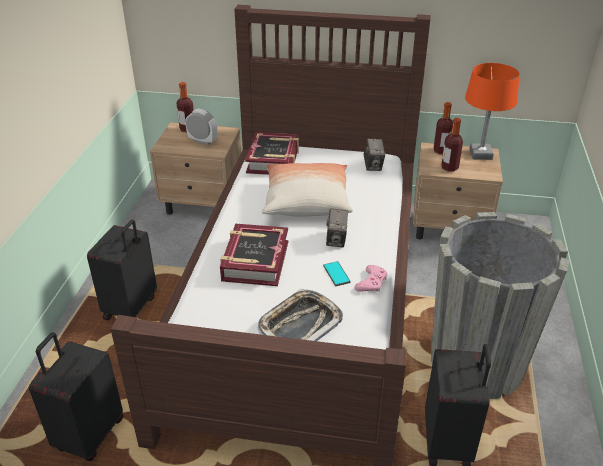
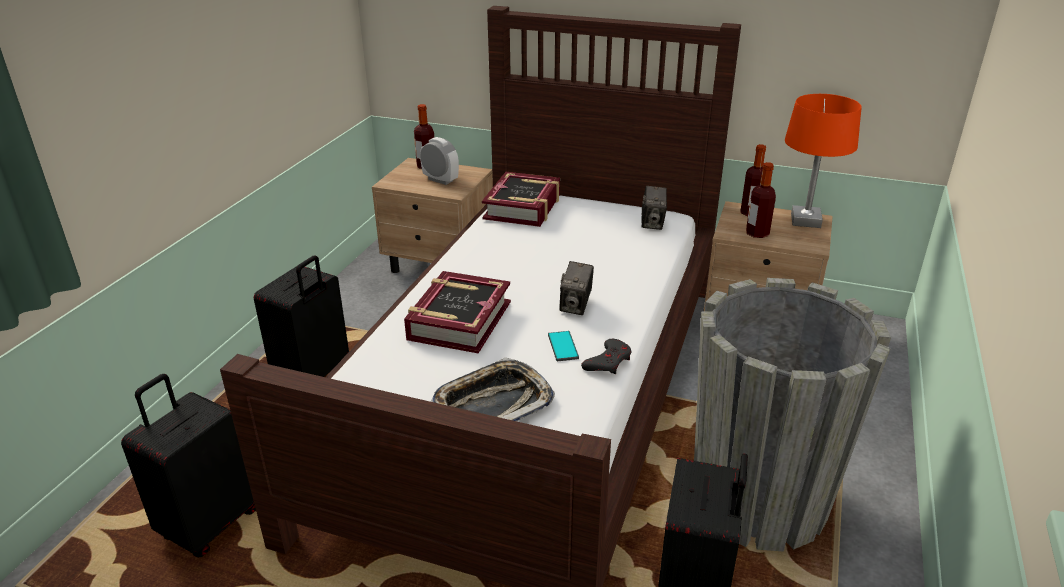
camera: 10 degrees right, 5 degrees down
(306, 201) = (550, 257): pillow -> none
(371, 282) = (608, 361): pink game controller -> grey game controller

